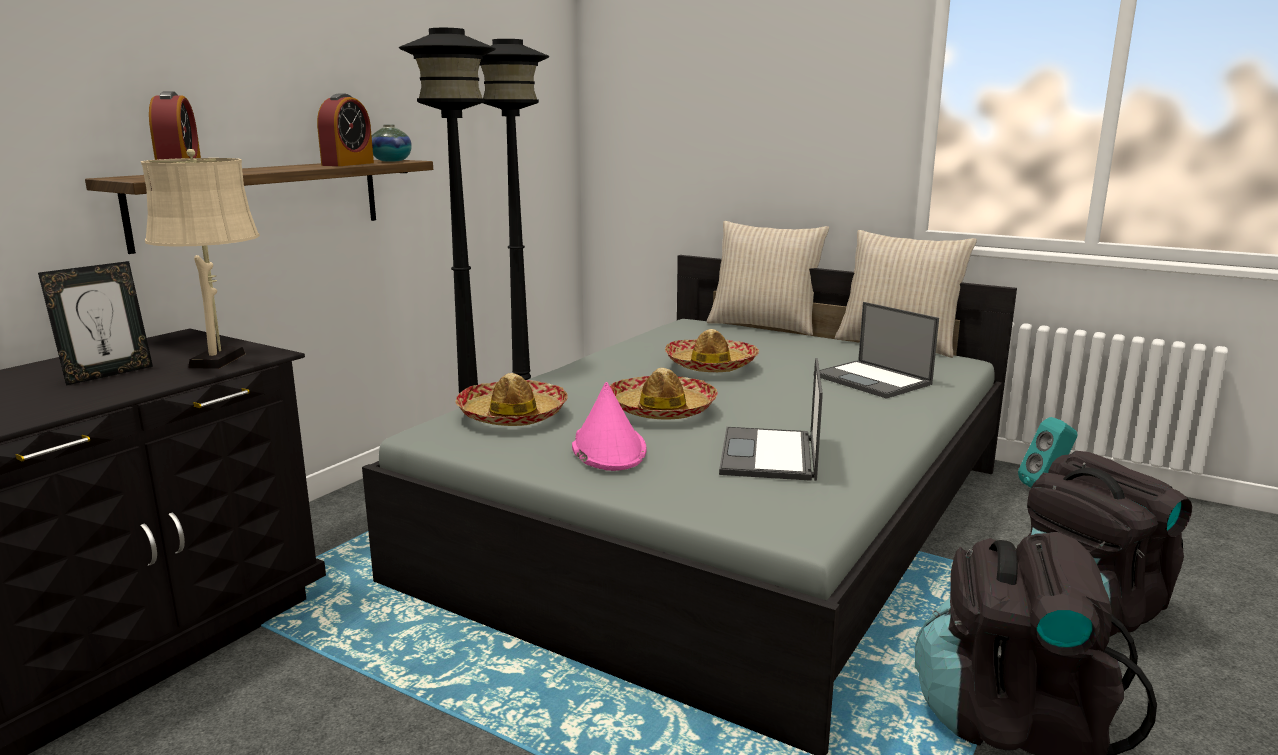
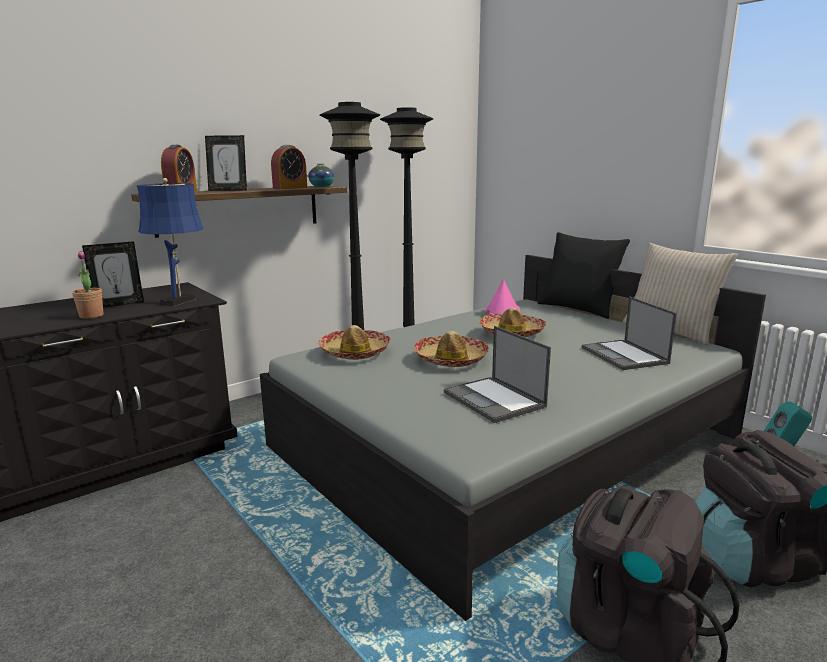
camera: 20 degrees right, 0 degrees up
(80, 397) = (91, 316): none -> potted plant
(221, 359) = (180, 301): beige table lamp -> blue table lamp
(251, 169) = (228, 190): none -> picture frame
(608, 448) = (392, 381): pink hat -> pink hat (502, 311)
(764, 325) = (578, 308): beige pillow -> black pillow
(769, 455) = (495, 400): laptop -> laptop turned 60 degrees counterclockwise

